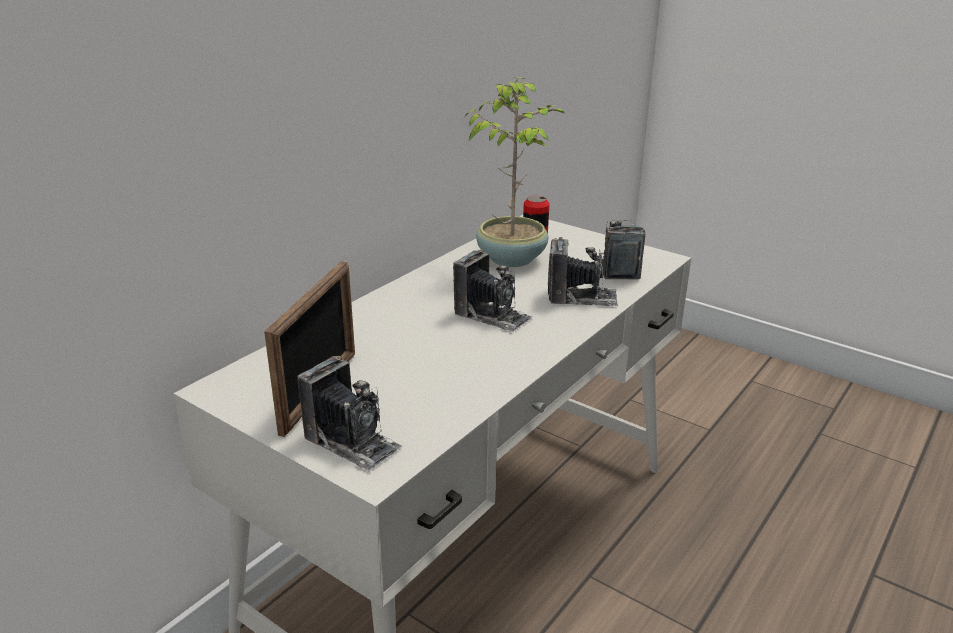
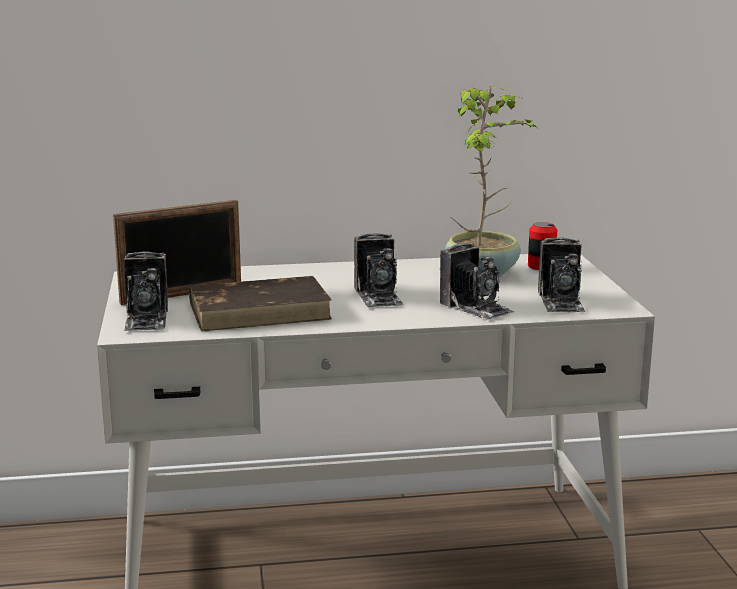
camera: 45 degrees right, 10 degrees down
(434, 376) = (260, 310): none -> brown book
(618, 267) = (561, 302): camera -> camera turned 135 degrees clockwise

